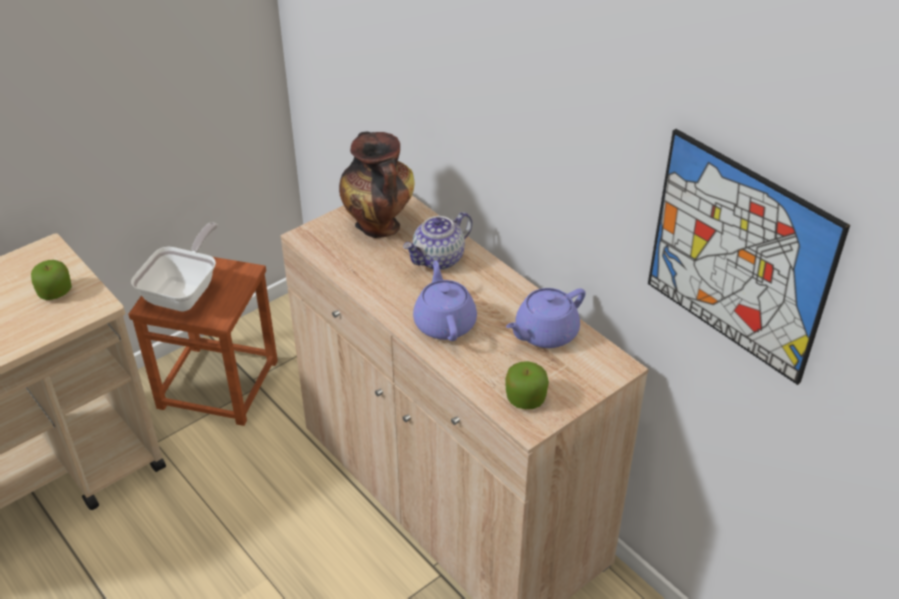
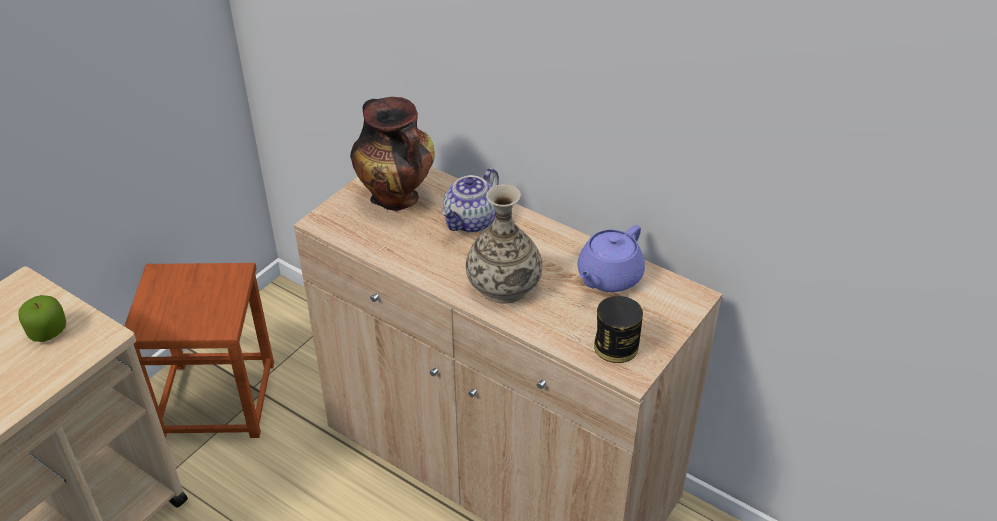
camera: 15 degrees left, 0 degrees up
(185, 292) = (175, 306): frying pan -> none
(444, 323) = (503, 285): purple teapot -> vase
(525, 398) = (616, 346): apple -> can
(739, 256) = (827, 162): picture -> none

